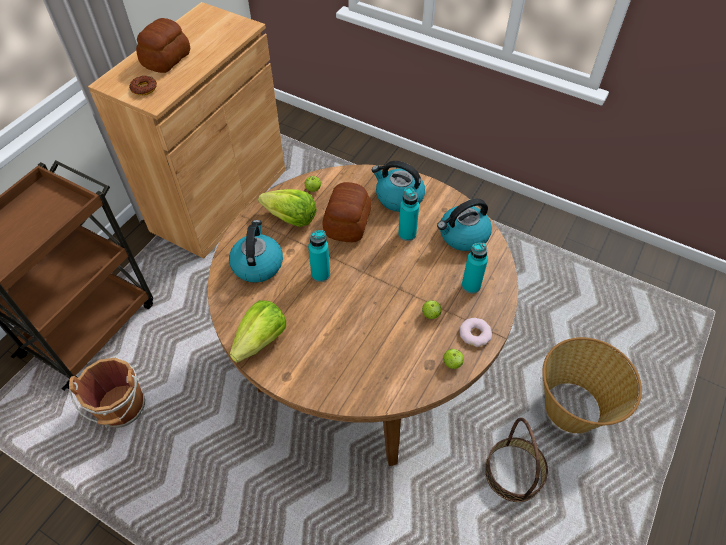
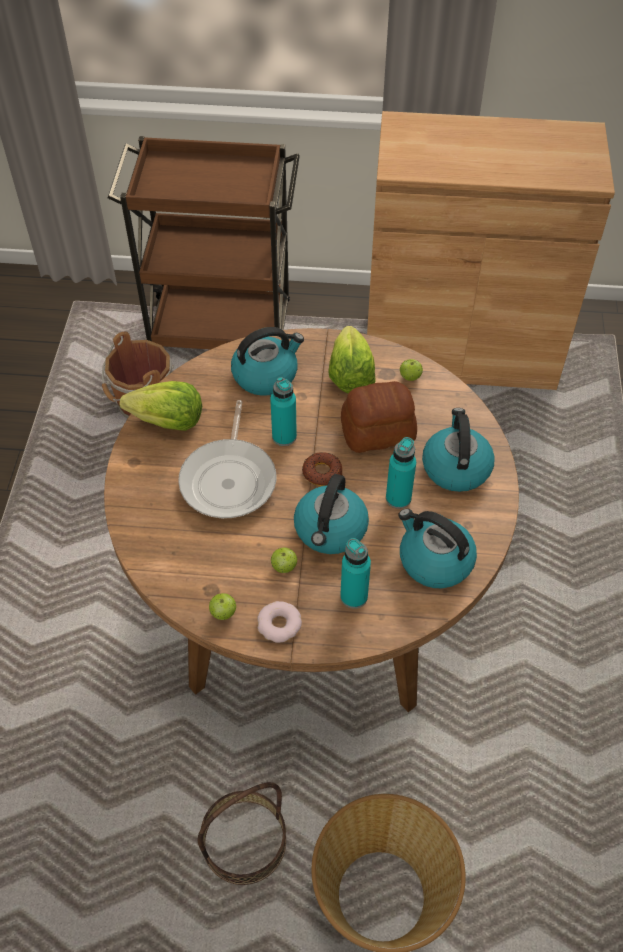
camera: 65 degrees right, 0 degrees up
(144, 88) = (411, 151): donut -> donut (322, 472)
(167, 59) = (474, 144): bread -> none
(339, 319) = (230, 479): none -> frying pan
(414, 278) = (330, 530): none -> kettle

